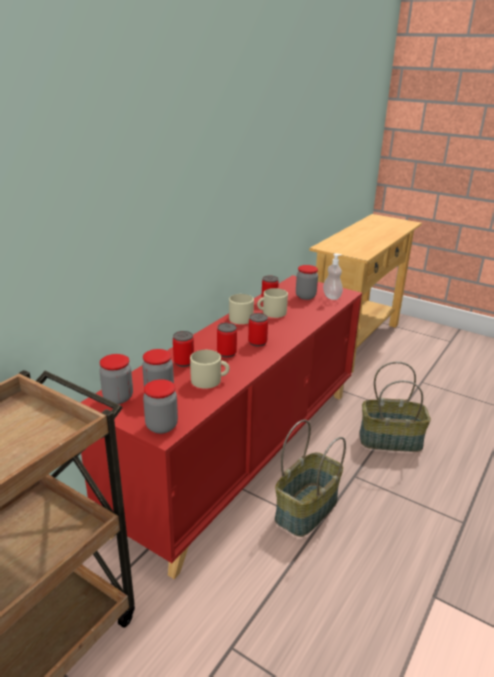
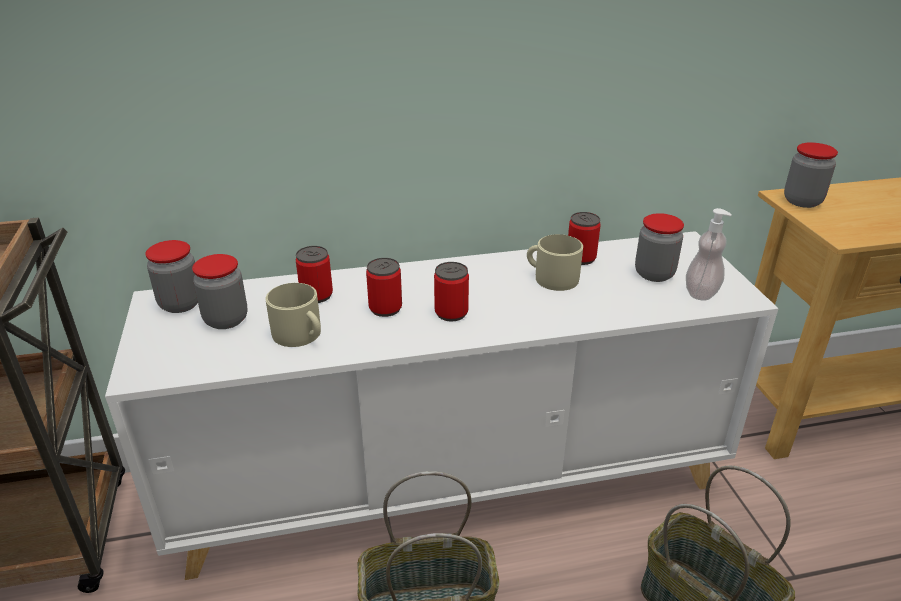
camera: 45 degrees right, 5 degrees up
(161, 426) = (153, 364): jar -> jar (802, 201)
(241, 317) = (495, 266): beige mug -> none
(244, 453) = (452, 481): red cabinet -> white cabinet

